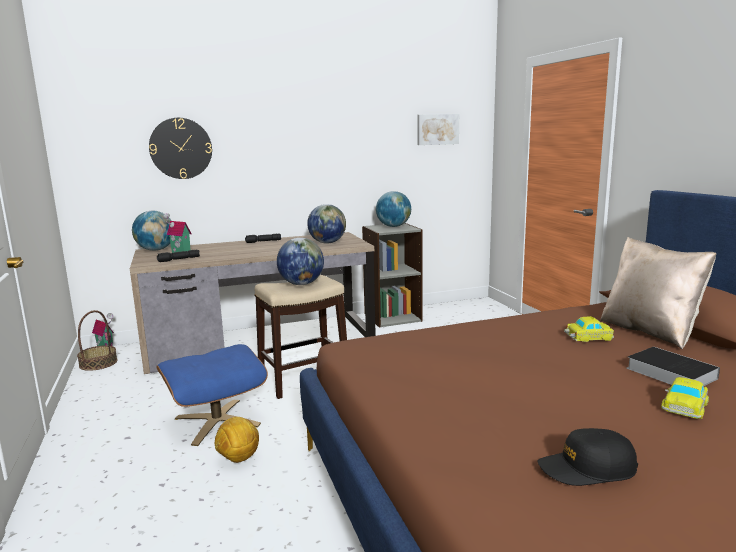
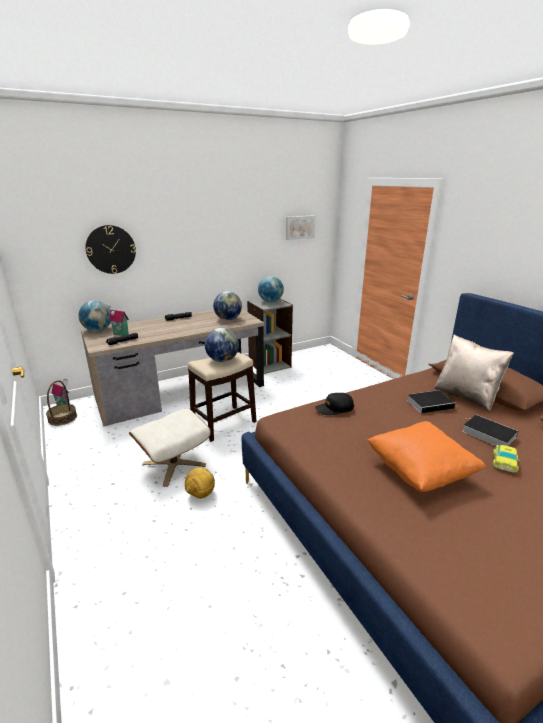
camera: 10 degrees left, 10 degrees up
(217, 421) = (174, 464): blue ottoman -> beige ottoman
(535, 410) = (420, 472): none -> orange pillow
(587, 337) = (430, 404): toy car -> book
(587, 469) = (465, 519): black cap -> black cap (334, 409)

